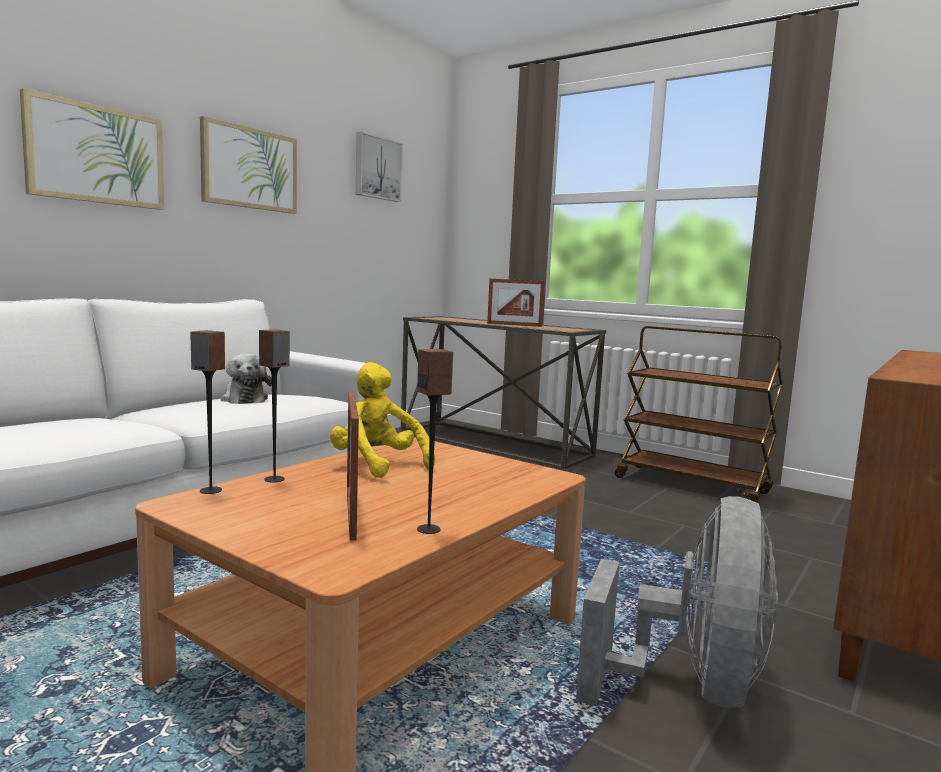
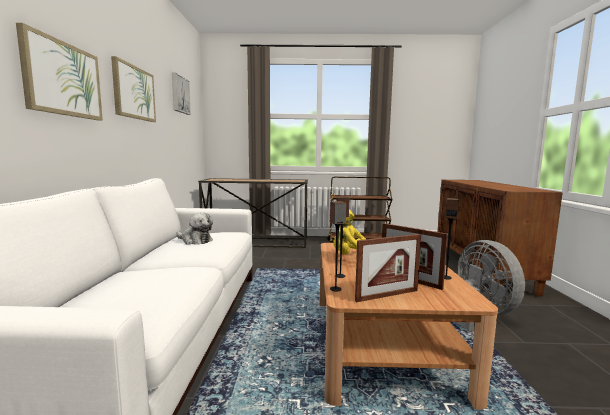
camera: 35 degrees left, 0 degrees up
(514, 325) = (268, 180): picture frame -> picture frame (387, 295)

